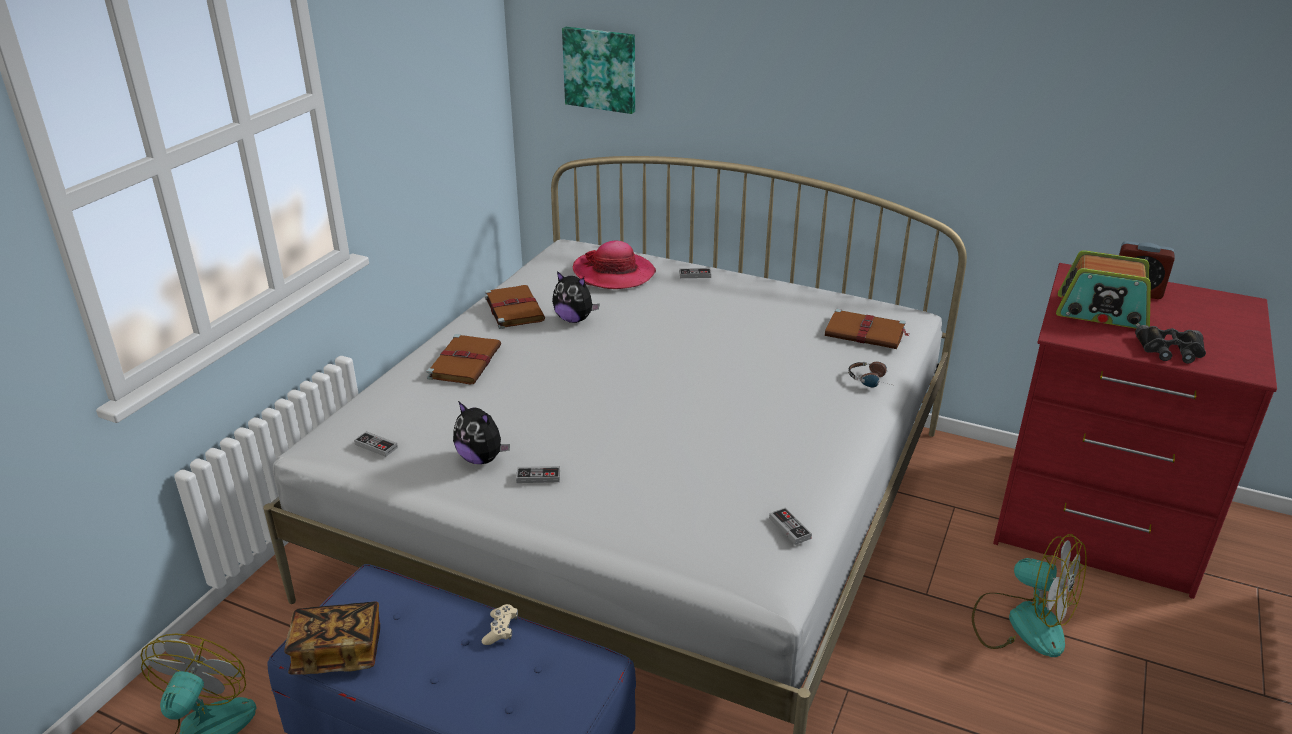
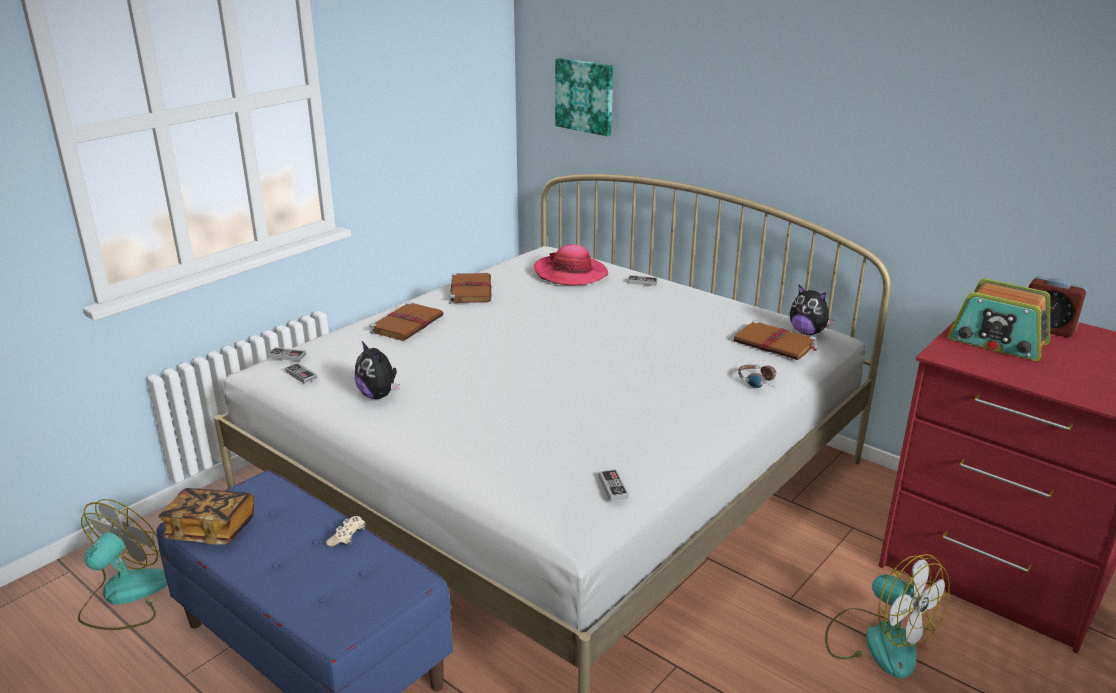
camera: 15 degrees right, 5 degrees down
(538, 477) = (416, 415): game controller -> game controller (287, 356)
(574, 319) = (516, 303): plush toy -> plush toy (808, 332)
(1170, 350) = (1053, 381): black binoculars -> none

